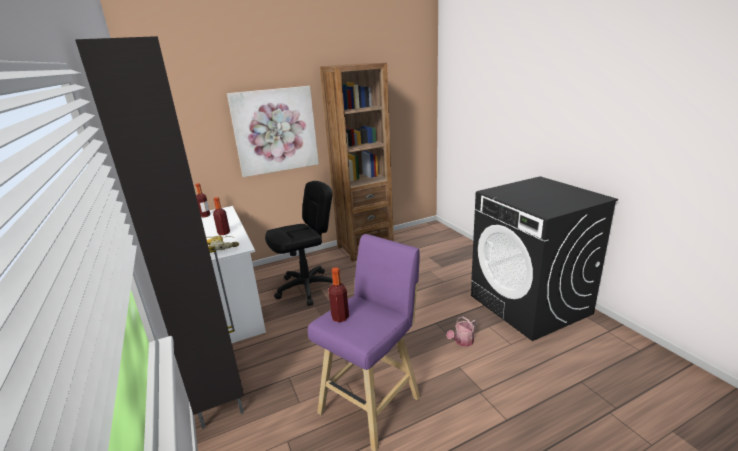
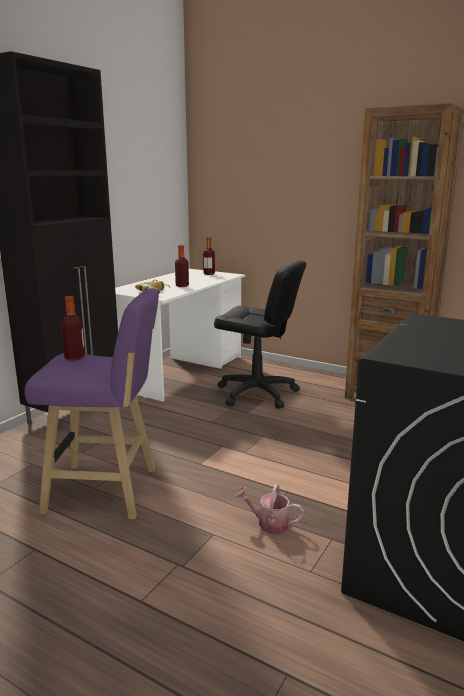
camera: 55 degrees right, 5 degrees down
(275, 131) = (312, 196): picture -> none

